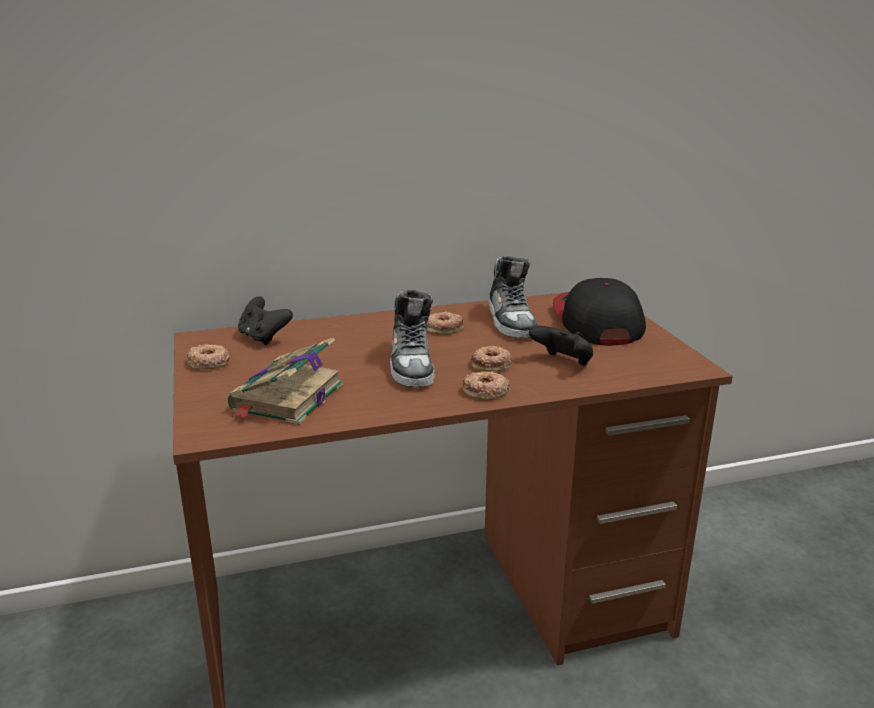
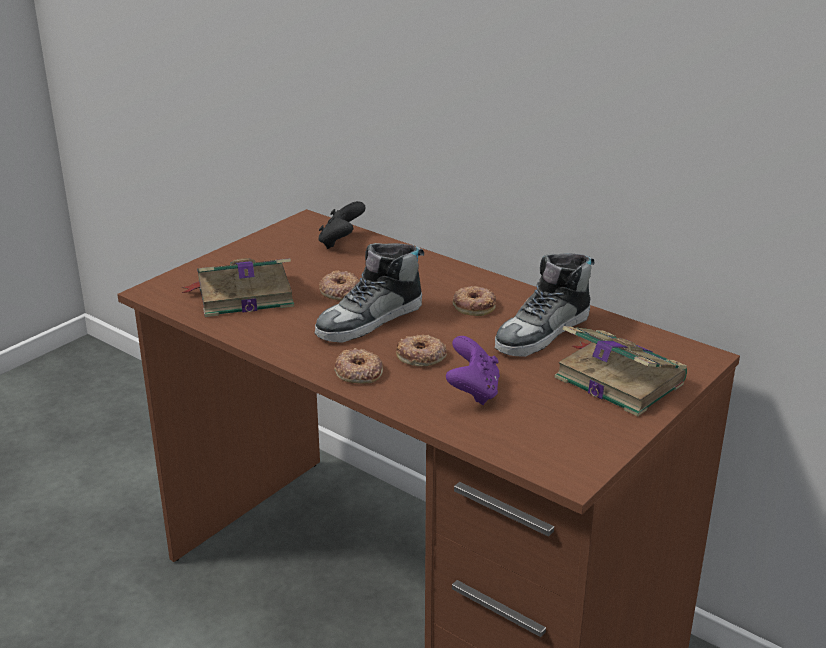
camera: 55 degrees right, 5 degrees up
(208, 362) = (269, 242): donut -> donut (340, 291)
(563, 363) = (473, 392): black game controller -> purple game controller
(596, 322) = (617, 379): cap -> book

